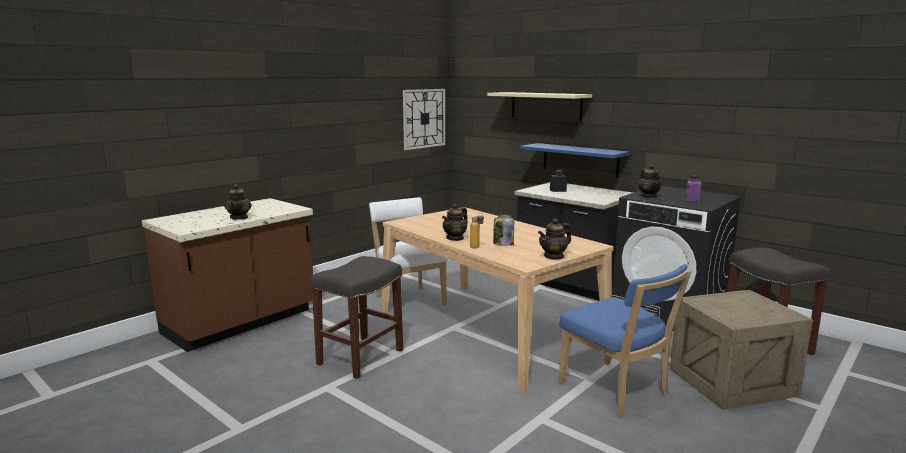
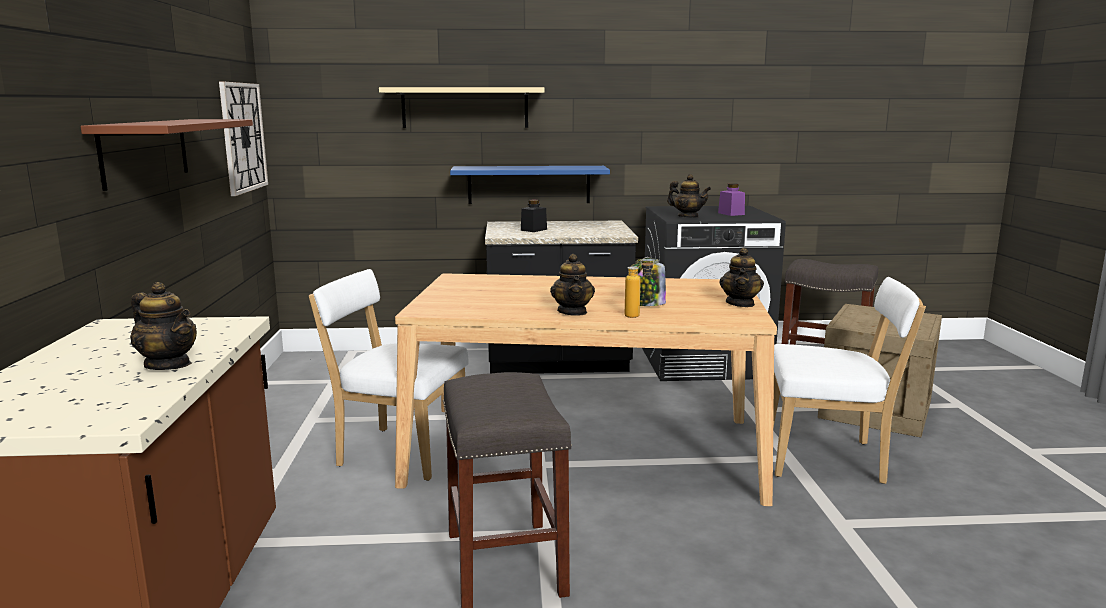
camera: 45 degrees left, 0 degrees up
(326, 126) = (145, 151): none -> brown shelf
(616, 391) = (830, 459): blue chair -> white chair

